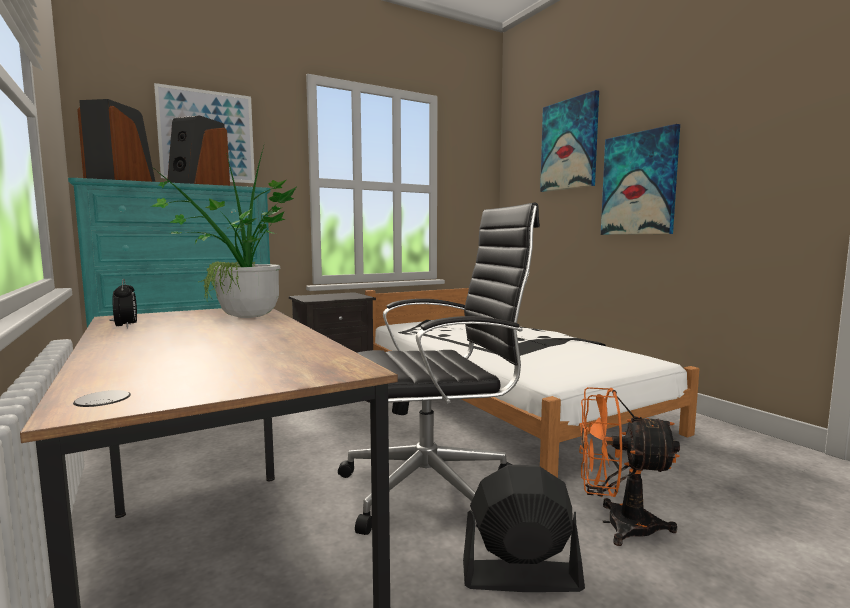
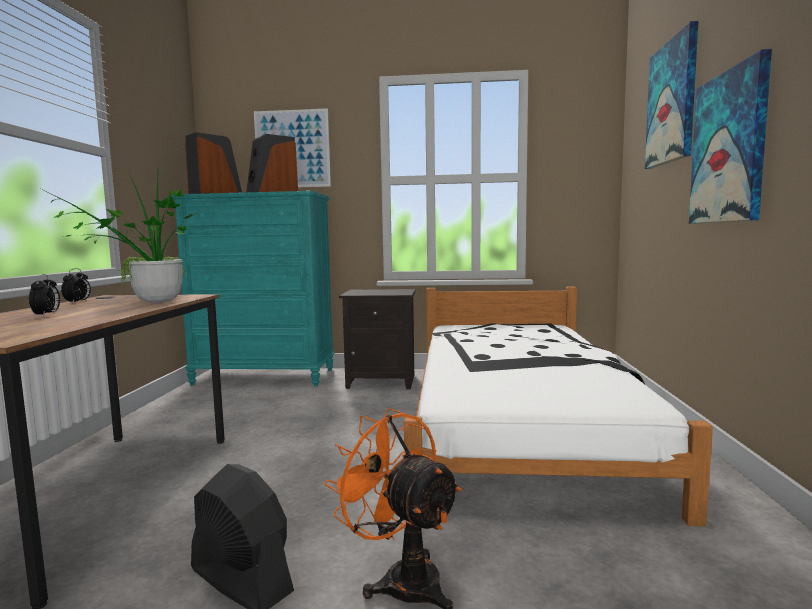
camera: 35 degrees right, 0 degrees up
(194, 343) = (47, 315): none -> alarm clock
(434, 488) = (308, 485): black office chair -> none

